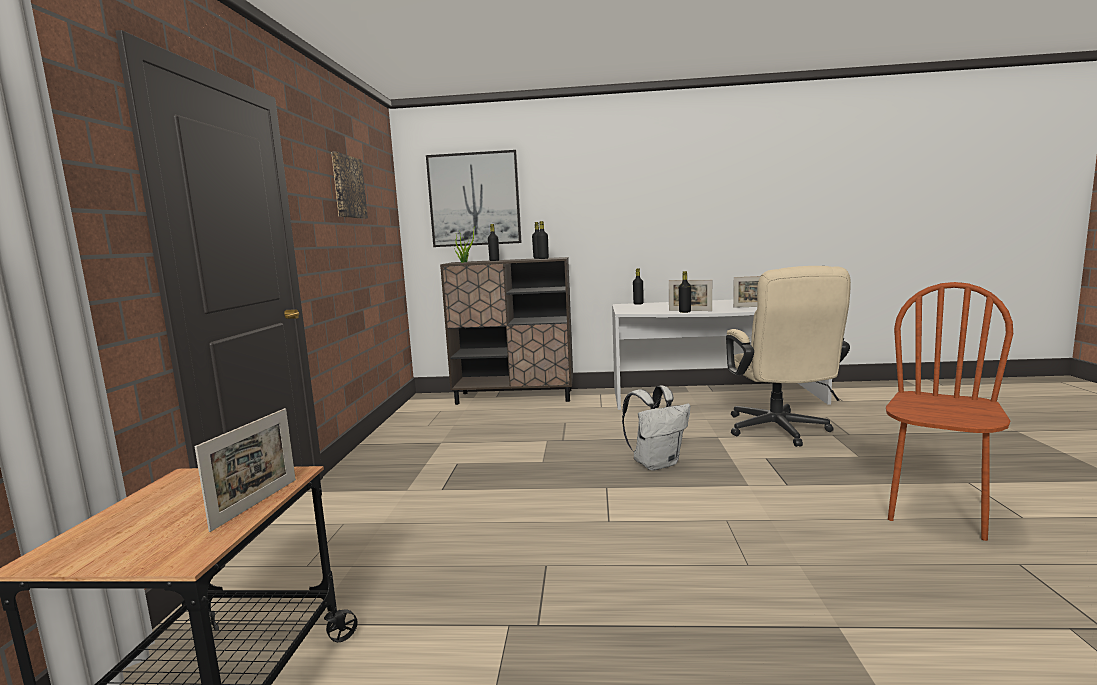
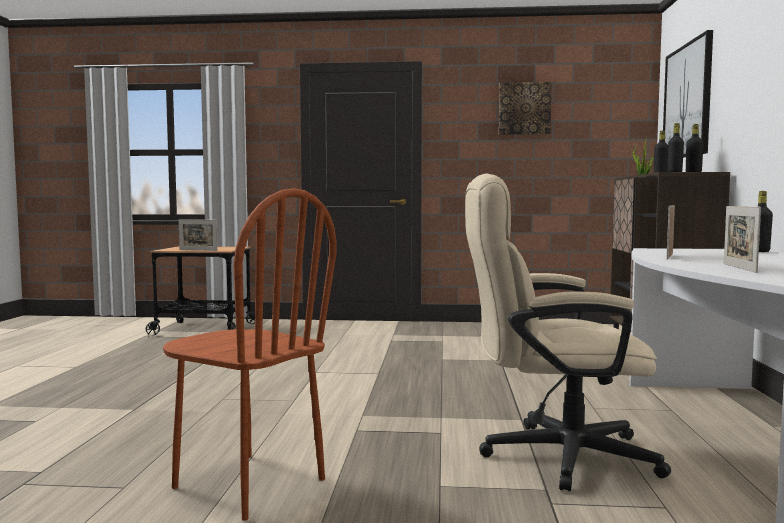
camera: 90 degrees right, 5 degrees down
(656, 463) = (430, 389): white backpack -> none
(685, 312) = (651, 255): black bottle -> none

